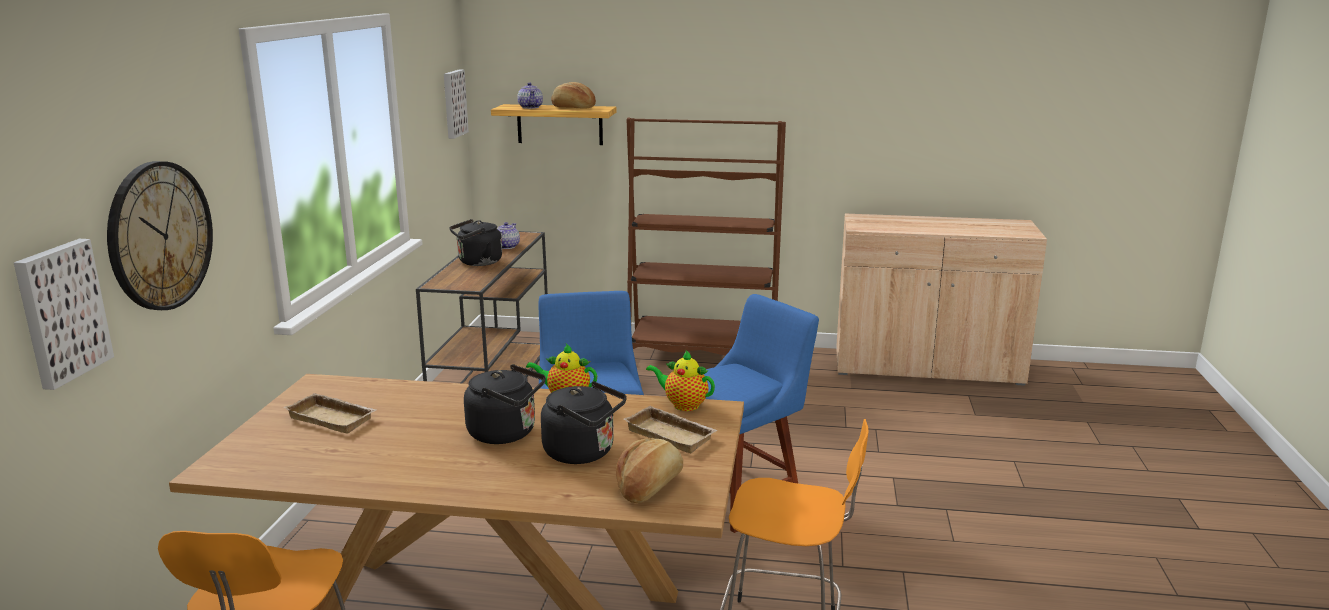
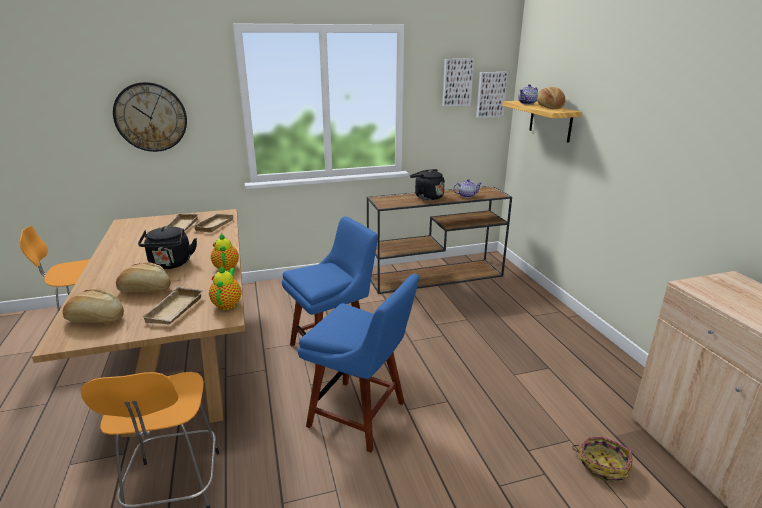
camera: 65 degrees right, 5 degrees up
(60, 312) = (82, 134): picture -> picture (456, 82)
(367, 395) = (213, 225): none -> beige tray
(583, 453) = (145, 290): black kettle -> bread
(702, 355) = (569, 335): brown bookcase -> none
(879, 404) = (602, 464): none -> basket

